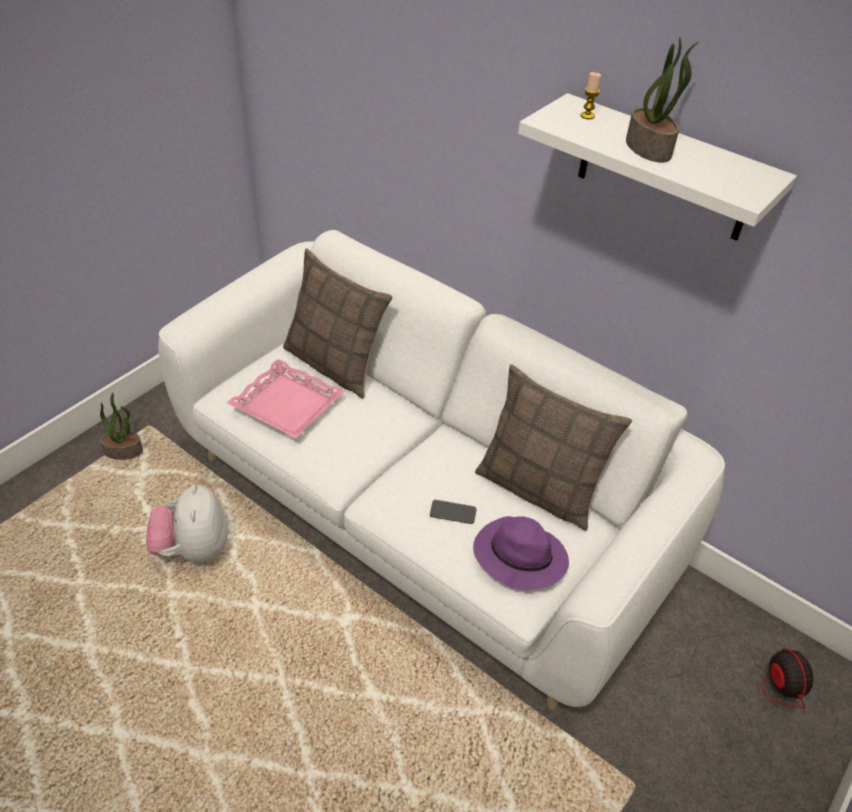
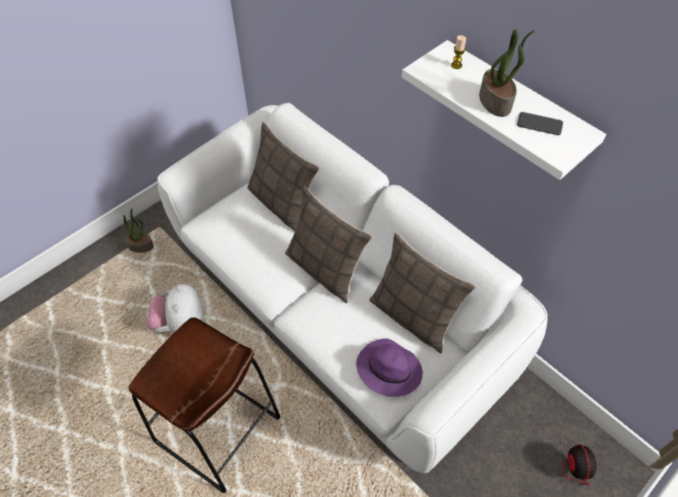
camera: 10 degrees right, 10 degrees up
(266, 690) = (218, 431): none -> brown stool
(288, 404) = (244, 235): pink tray -> none
(407, 439) = (325, 269): none -> pillow
(453, 512) = (348, 331): phone -> phone (539, 124)

